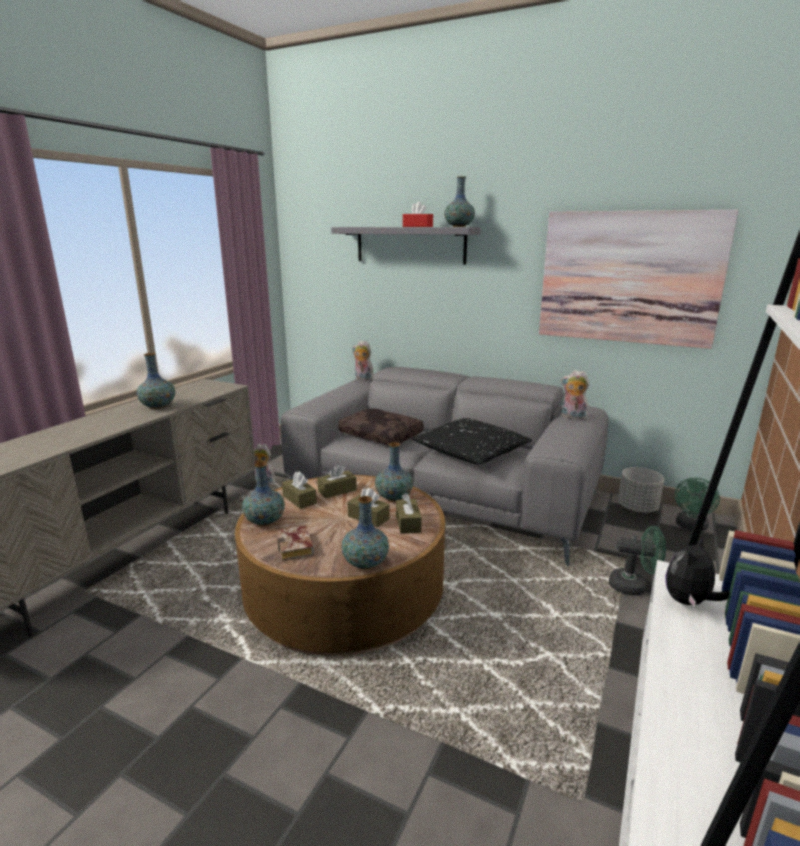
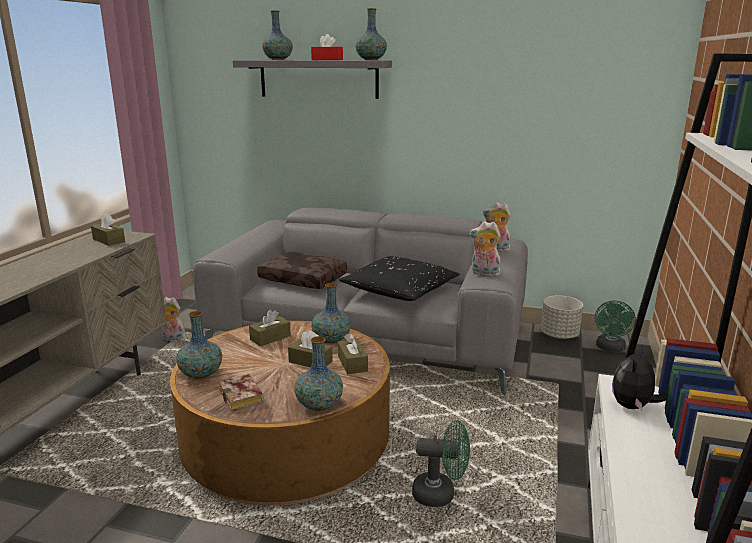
camera: 10 degrees left, 0 degrees up
(158, 406) = (61, 260): vase -> vase (278, 59)
(299, 499) = (232, 350): brown tissue box -> brown tissue box (109, 240)
(363, 379) = (273, 222): plush toy -> plush toy (484, 274)
(629, 277) = (541, 110): picture -> none
(634, 586) = (568, 408): green fan -> green fan (440, 494)

